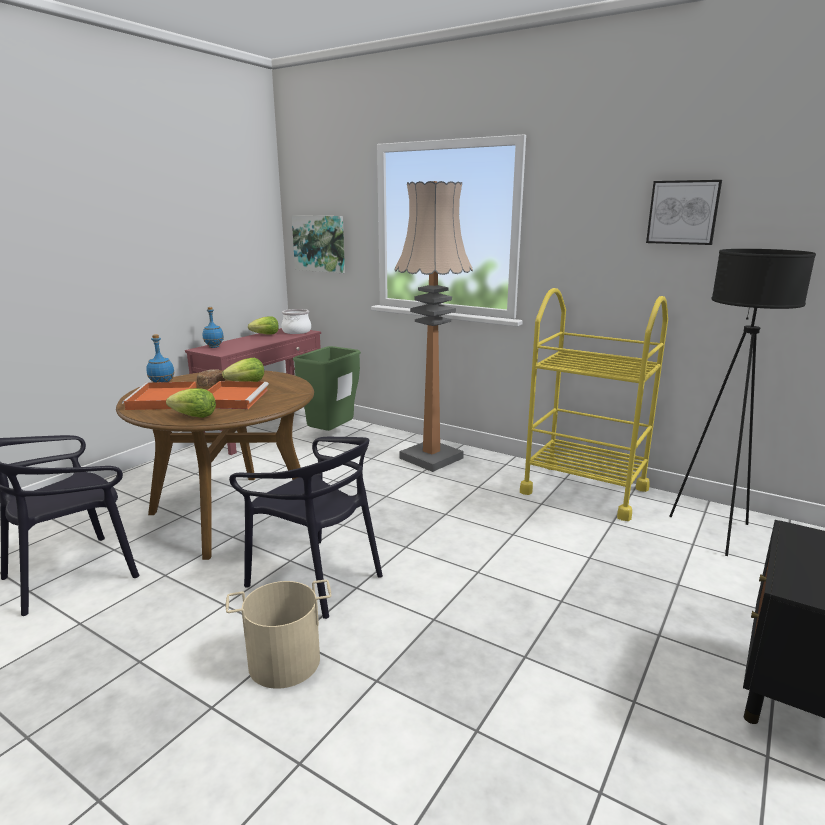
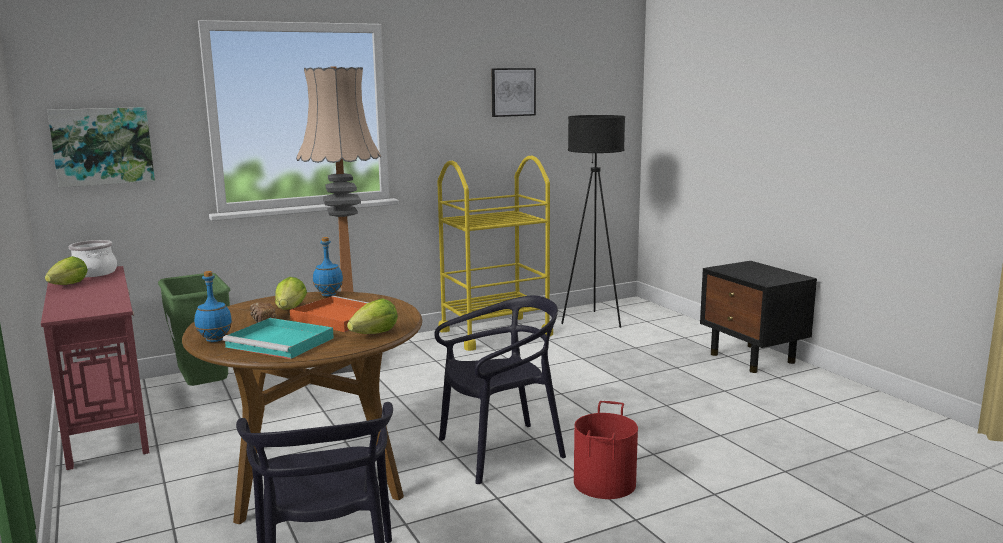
camera: 60 degrees left, 5 degrees down
(162, 399) = (282, 342): orange tray -> turquoise tray
(214, 347) = (69, 309): blue bottle -> blue bottle (329, 295)
(284, 662) = (605, 483): beige bucket -> red bucket

